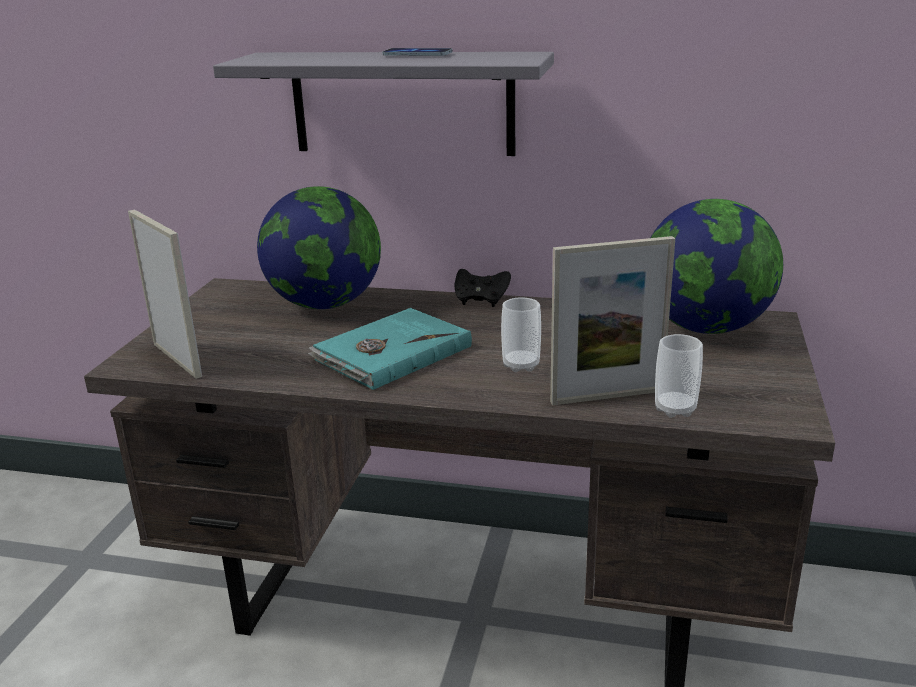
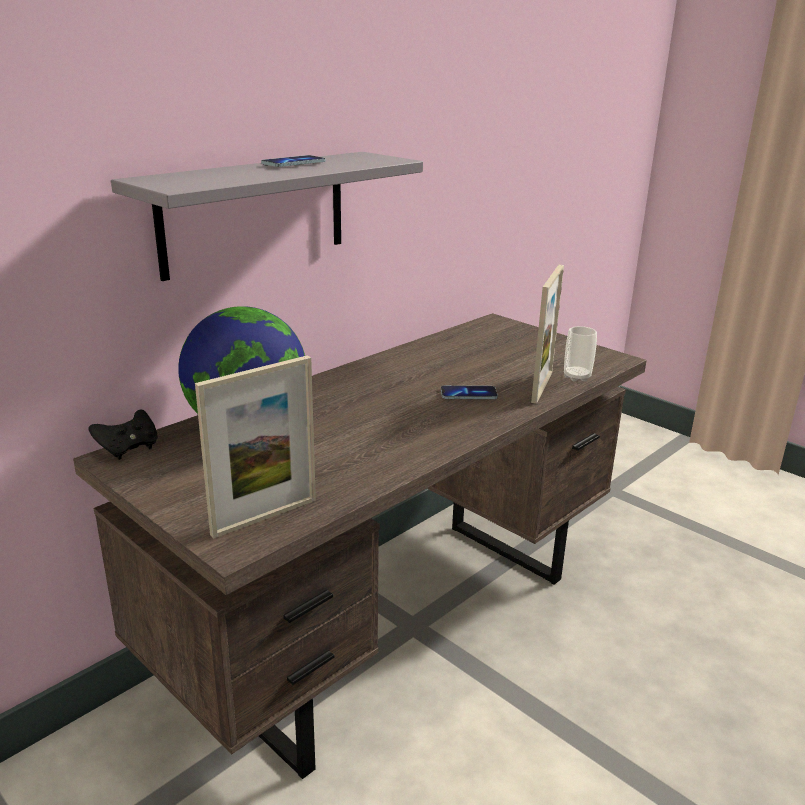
camera: 60 degrees left, 0 degrees up
(177, 360) = (264, 517): picture frame -> picture frame turned 150 degrees clockwise
(390, 353) = (388, 427): turquoise book -> none
(481, 301) = (342, 374): black game controller -> black game controller (128, 449)
(521, 365) = (468, 394): cup -> phone
(705, 328) = (483, 336): globe -> none

